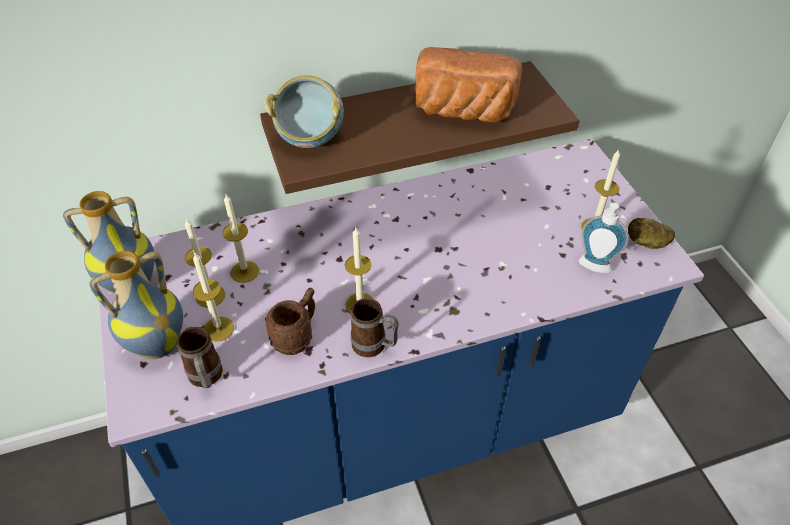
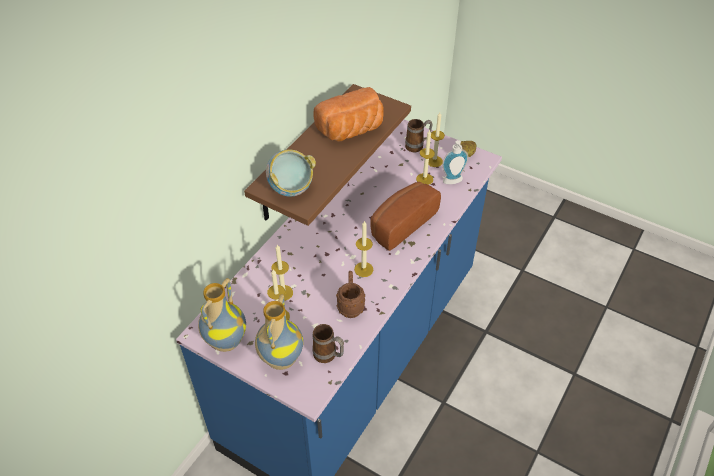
camera: 40 degrees left, 0 degrees up
(218, 329) = (305, 329): candle -> candle (424, 179)
(375, 347) = (393, 284): mug -> mug (417, 146)
(466, 278) = (400, 223): none -> bread

